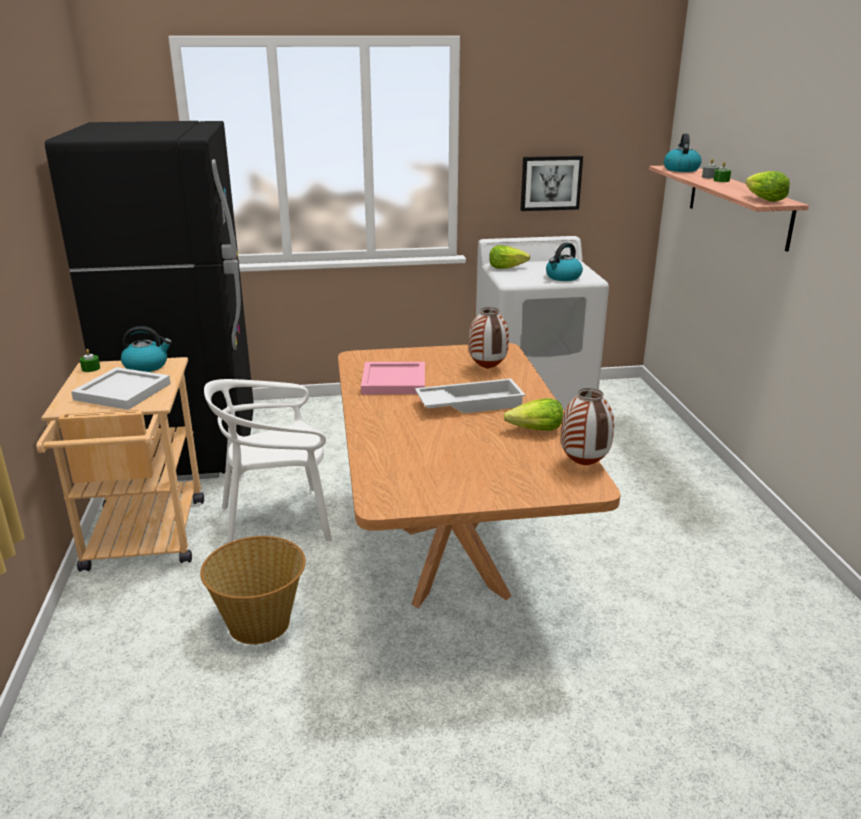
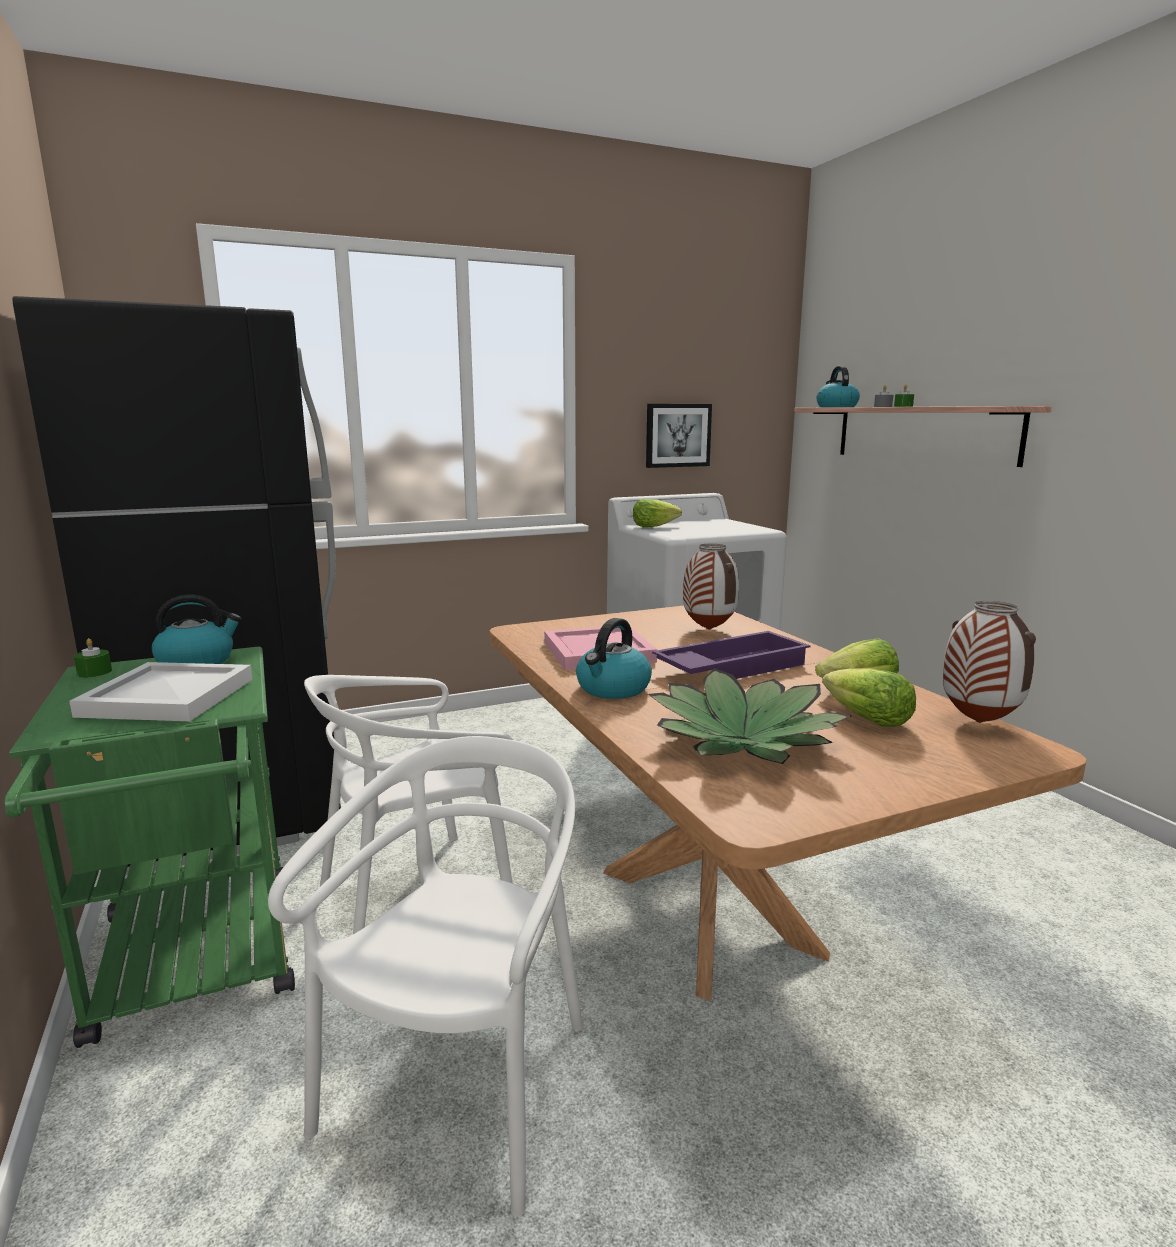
camera: 15 degrees left, 10 degrees down
(144, 542) = (196, 967): beige cart -> green cart
(260, 622) = (462, 1084): basket -> white chair
(424, 457) = (743, 739): none -> potted plant
(470, 403) = (731, 667): white tray -> purple tray
(563, 277) = (731, 530): kettle -> kettle (613, 689)
(763, 199) = (994, 405): lettuce -> lettuce (865, 719)

